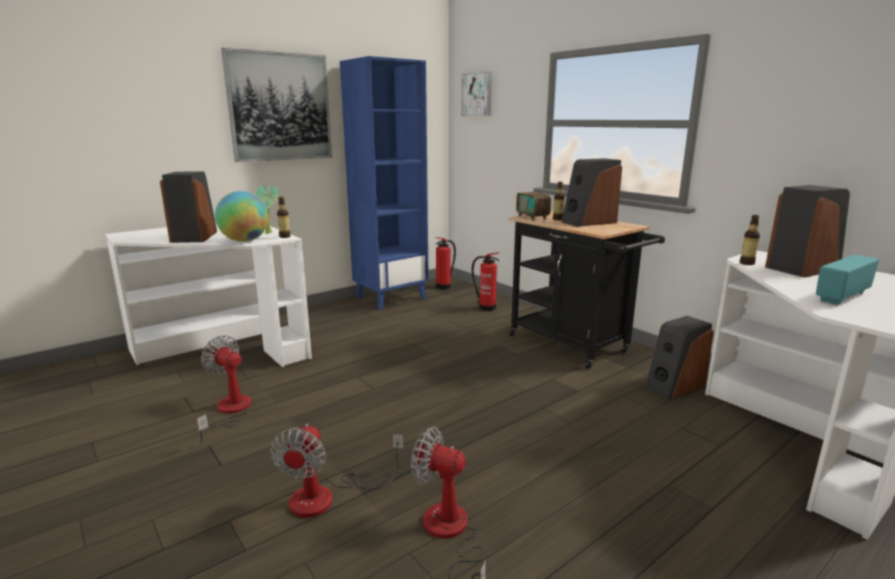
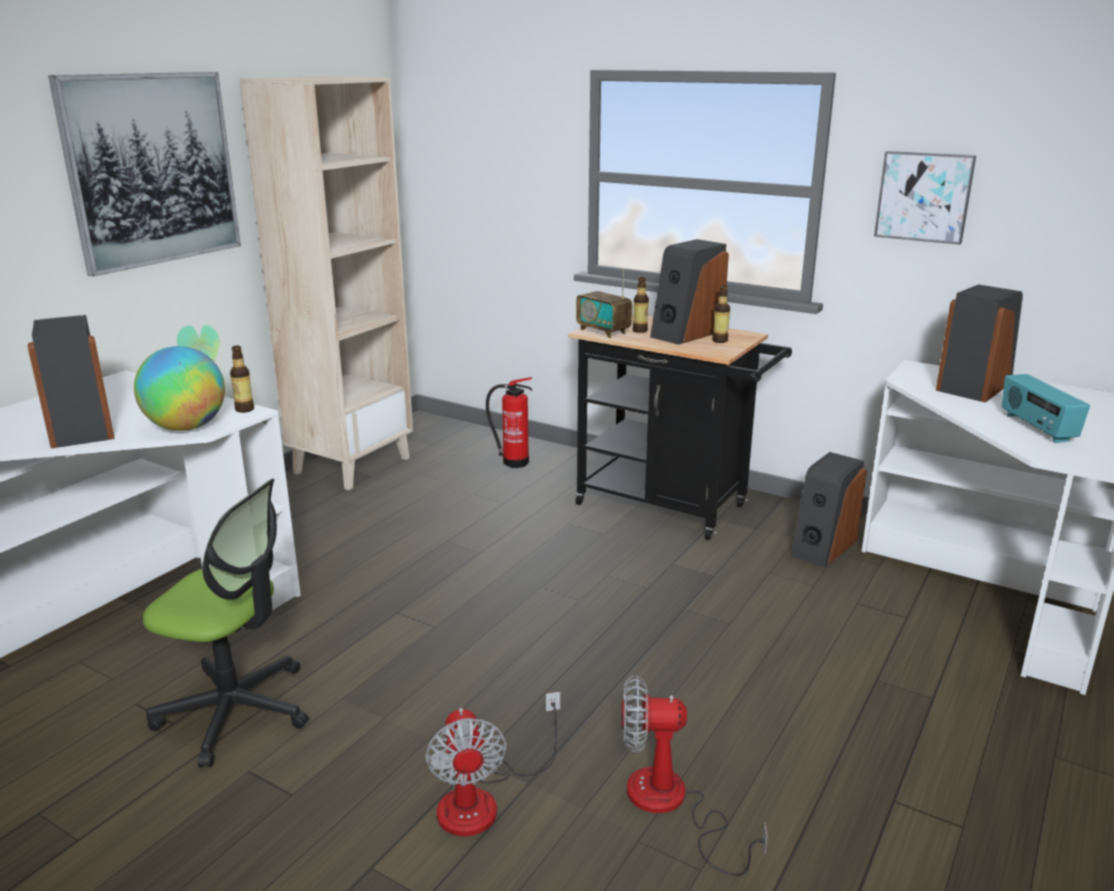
camera: 20 degrees left, 5 degrees up
(229, 411) = (235, 711): fan -> office chair
(391, 297) = (352, 465): blue bookcase -> beige bookcase
(444, 286) = (426, 432): fire extinguisher -> none
(477, 94) = (458, 121): picture -> picture (924, 196)
(747, 263) = (913, 386): bottle -> bottle (720, 341)
(841, 296) = (1036, 428): radio -> radio turned 45 degrees counterclockwise

